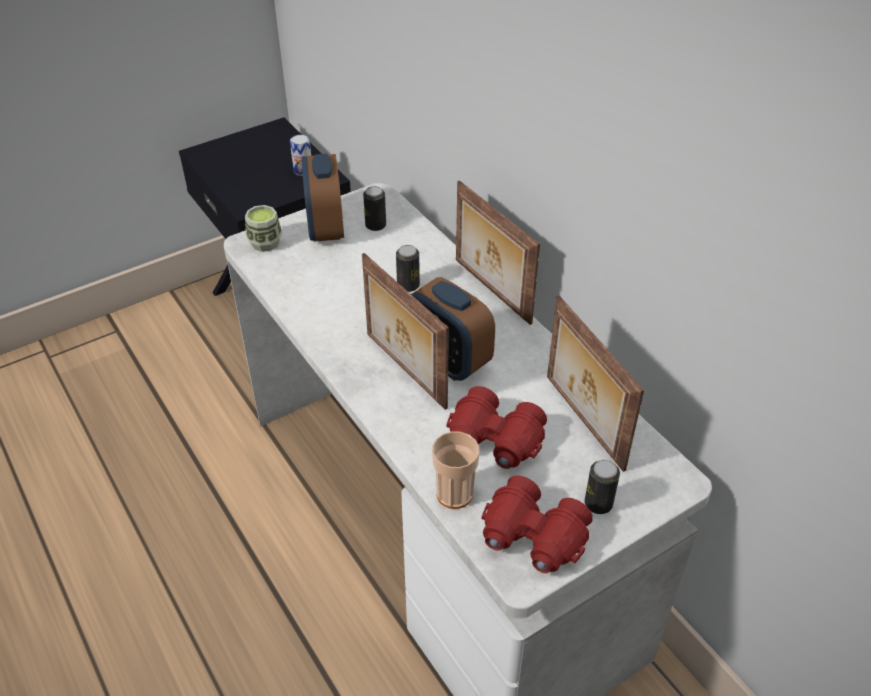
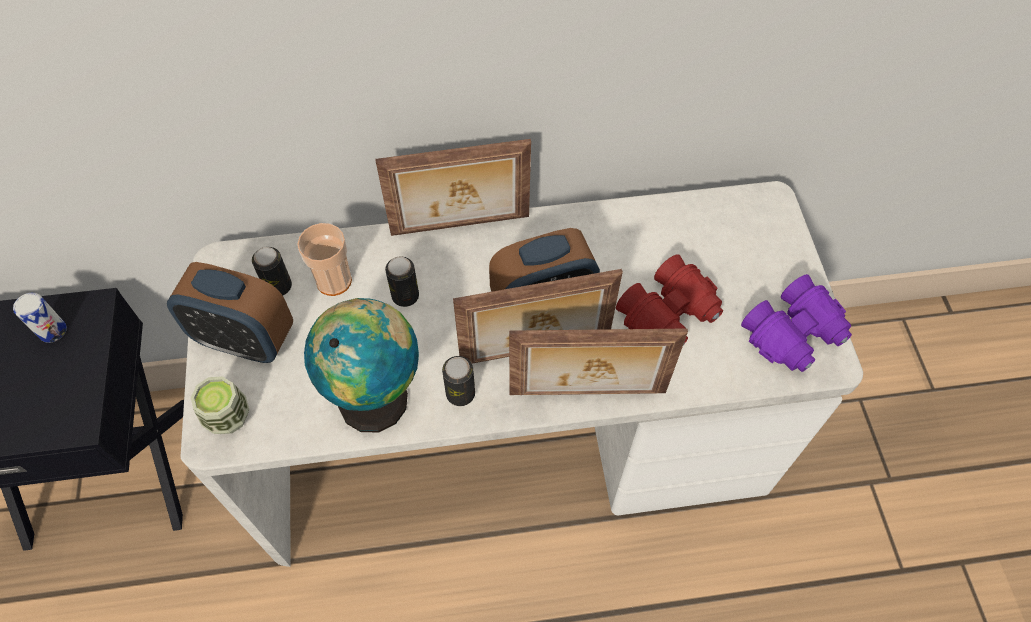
camera: 65 degrees left, 15 degrees up
(317, 302) = (377, 397): none -> globe
(454, 494) = (720, 375): cup -> cup (334, 281)
(532, 538) = (794, 335): red binoculars -> purple binoculars
(582, 422) = (676, 236): picture frame -> picture frame (587, 395)
(598, 504) = (774, 269): can -> can (460, 393)

